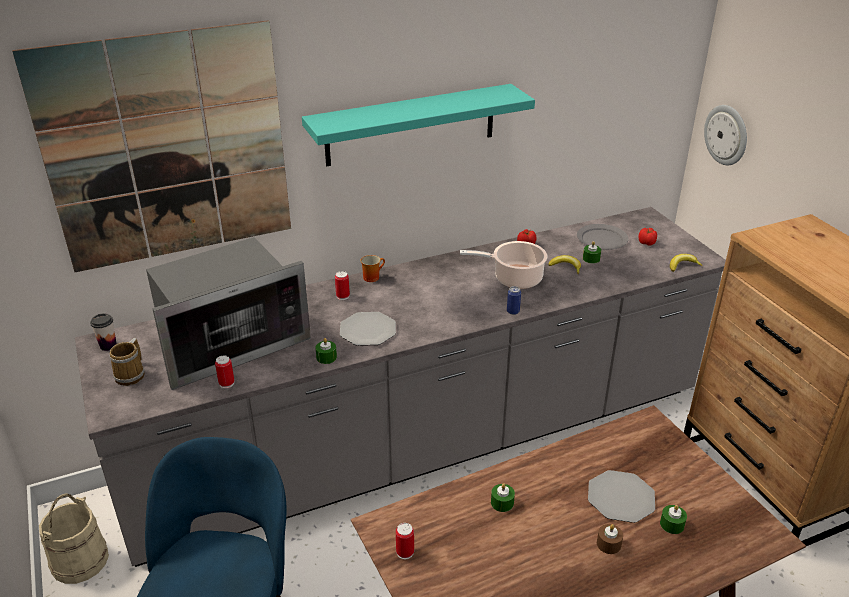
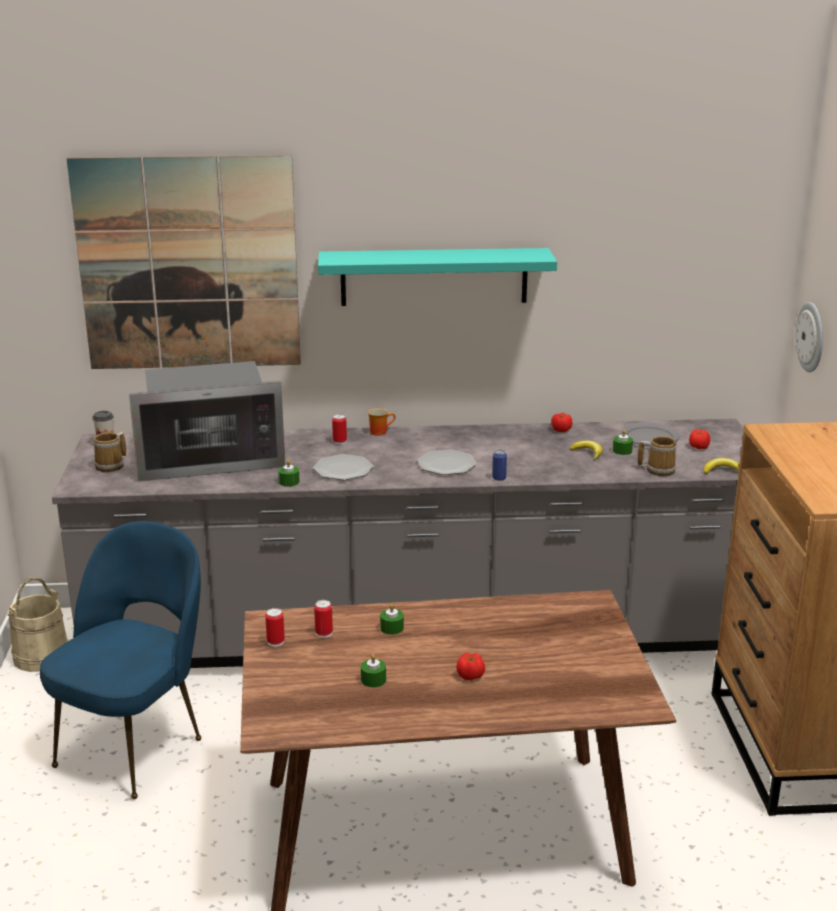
camera: 20 degrees right, 10 degrees down
(226, 383) = (187, 484): can -> can (324, 633)
(514, 278) = (523, 454): cooking pot -> none
(608, 544) = (471, 676): brown candle -> tomato
(621, 498) = (512, 648): plate -> plate (446, 464)
(634, 274) = (658, 469): none -> mug
(672, 524) = (547, 676): green candle -> green candle (373, 680)

